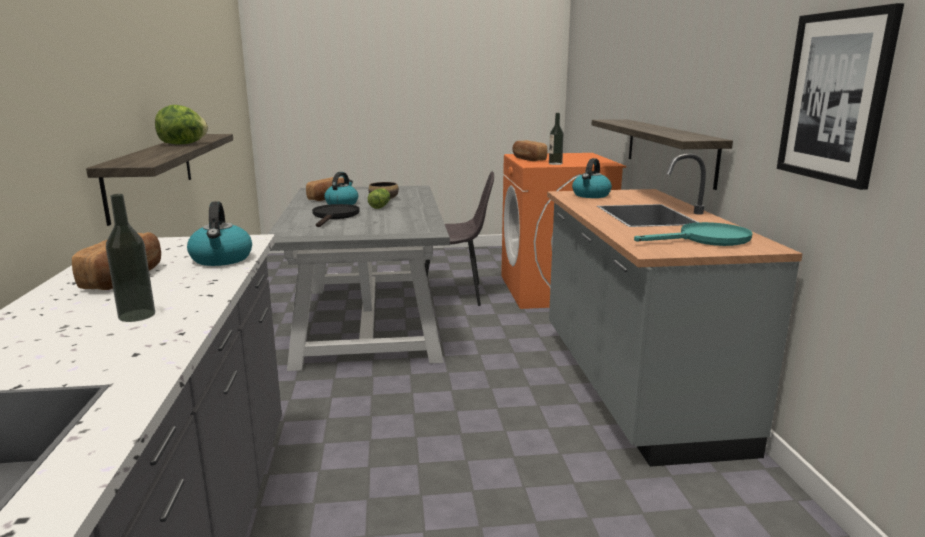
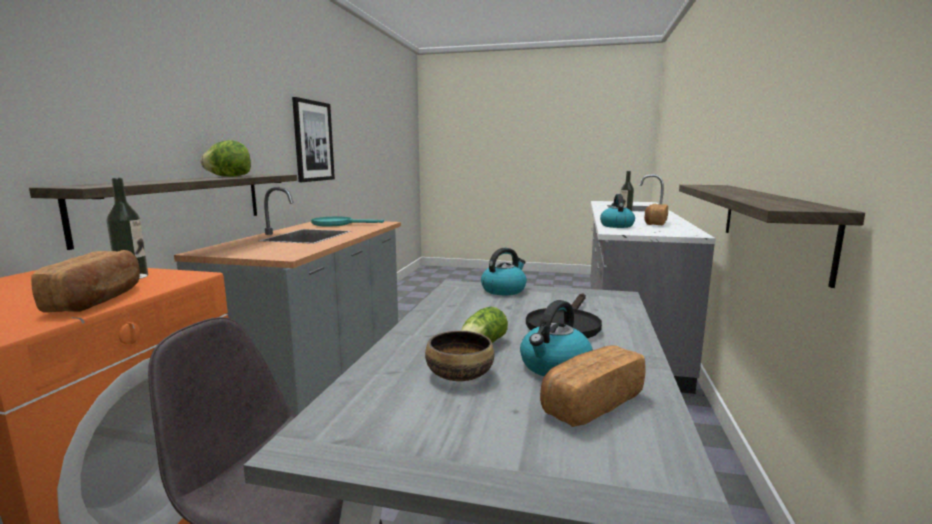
camera: 160 degrees left, 5 degrees down
(183, 144) = (748, 195): lettuce -> lettuce (229, 176)
(591, 195) = (274, 252): kettle -> kettle (504, 290)

